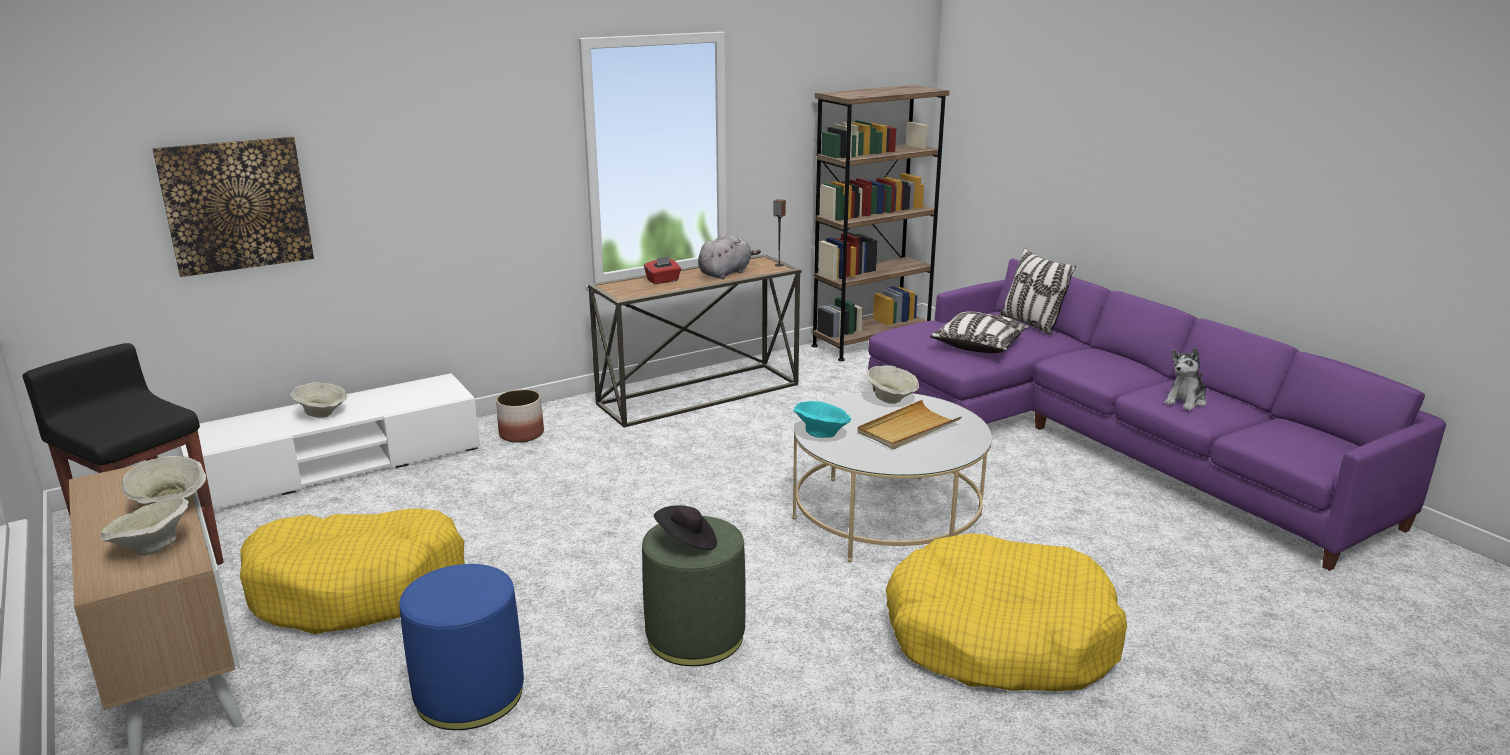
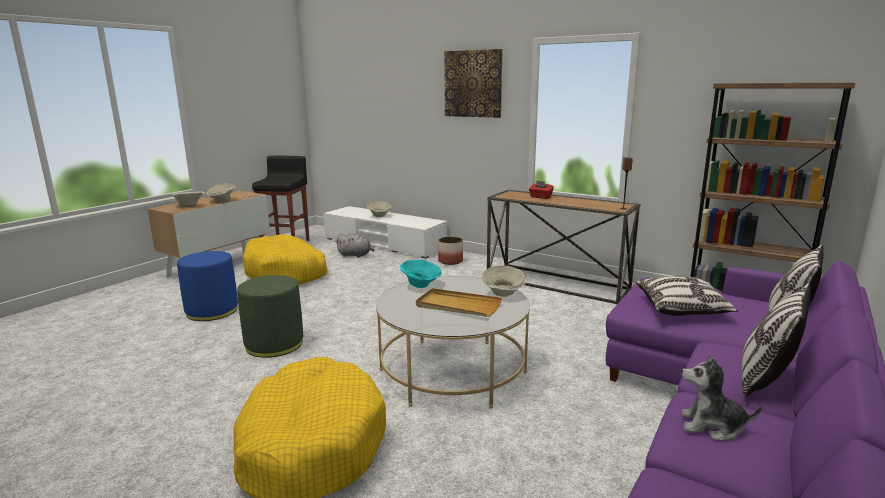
camera: 65 degrees right, 5 degrees down
(236, 205) = (375, 114): picture -> picture (473, 84)
(687, 542) = (262, 283): black hat -> none
(726, 273) = (581, 203): grey plush toy -> grey plush toy (355, 255)
(1123, 364) = (765, 379): none -> pillow

